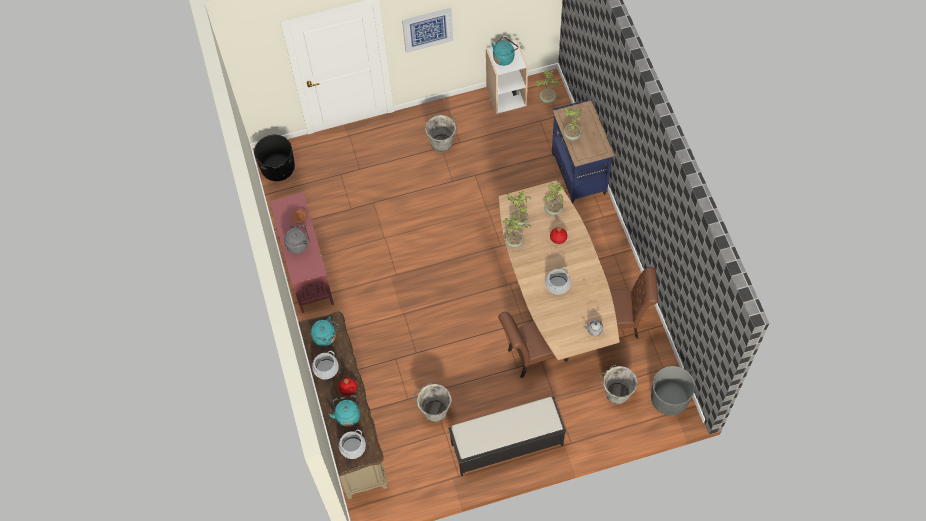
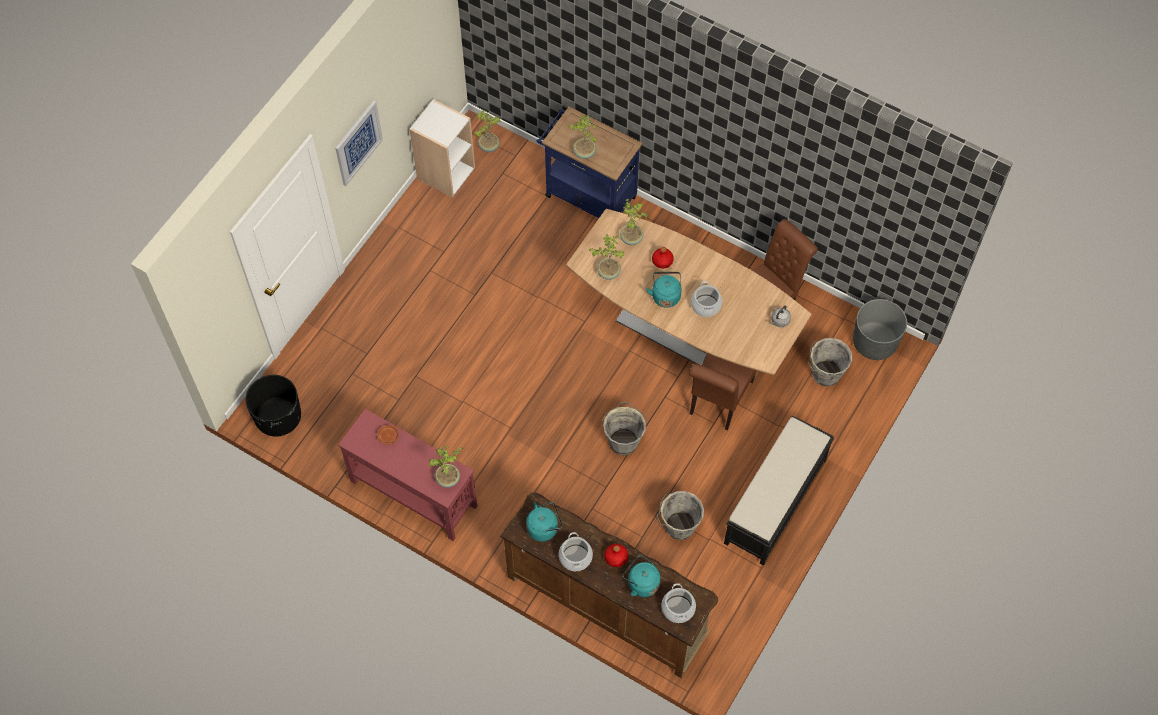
camera: 45 degrees left, 0 degrees up
(299, 244) = (415, 463): grey kettle -> none
(442, 143) = (427, 265): grey bucket -> grey bucket (623, 441)
(504, 57) = (438, 125): turquoise kettle -> turquoise kettle (665, 295)
(514, 242) = (625, 296): potted plant -> potted plant (448, 479)

